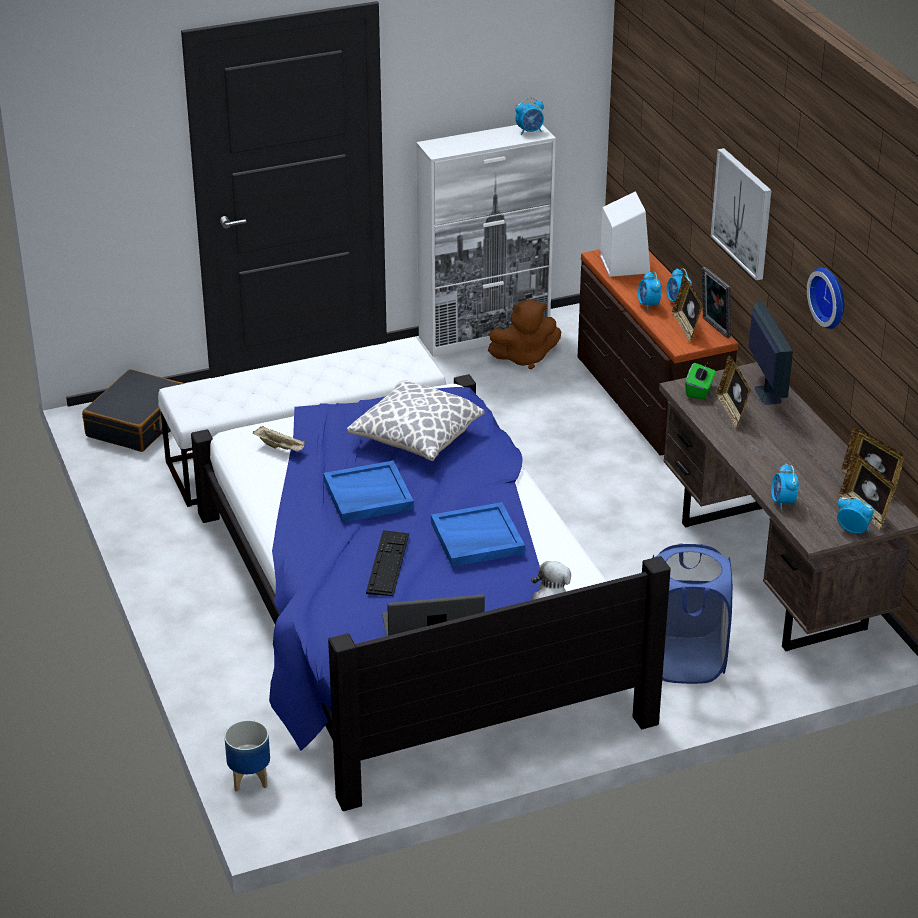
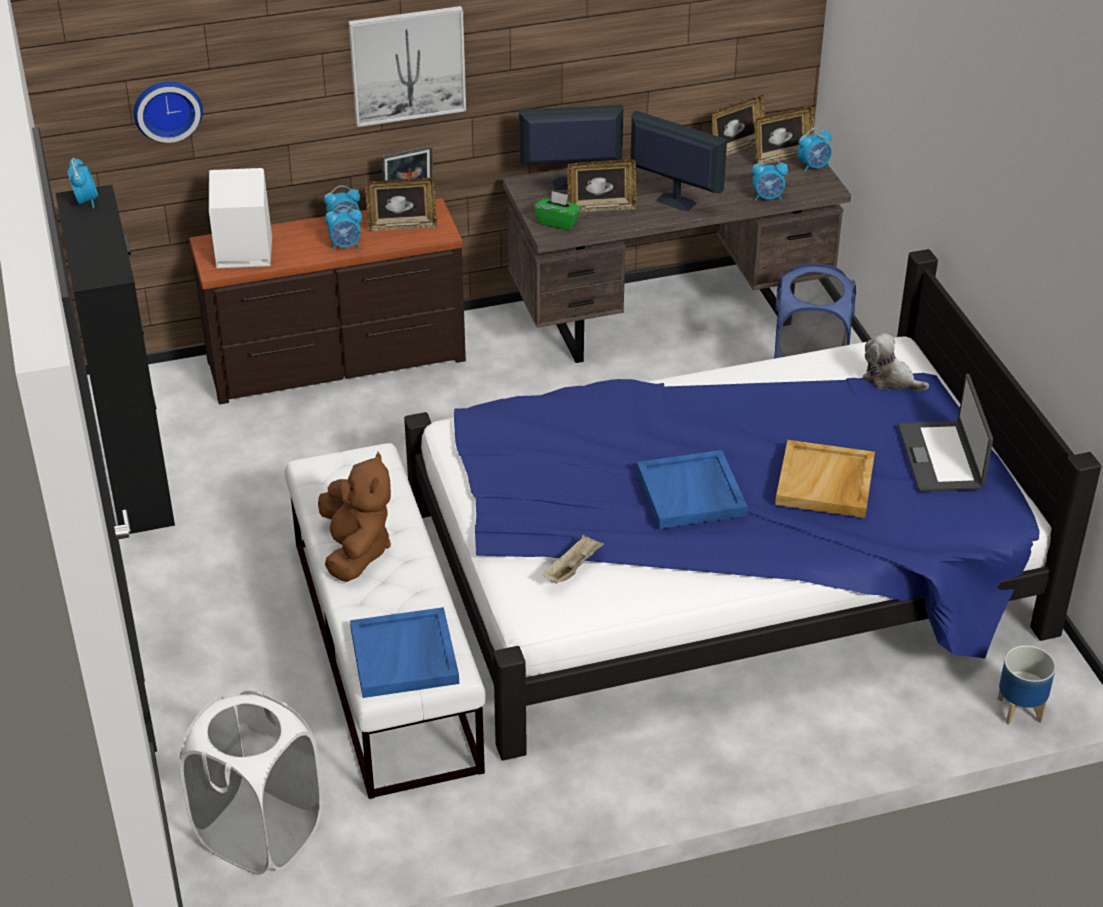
camera: 85 degrees left, 5 degrees up
(138, 423) = (259, 834): black suitcase -> white laundry basket
(388, 563) = (825, 483): keyboard -> beige tray
(416, 438) = (568, 453): pillow -> none
(476, 538) = (778, 417): blue tray -> blue tray (405, 657)
(485, 335) = (137, 476): white cabinet -> black cabinet
(524, 358) = (205, 446): brown plush toy -> brown plush toy (356, 551)
(757, 450) = (675, 201): none -> monitor
(831, 296) = (597, 40): wall clock -> wall clock (167, 109)
(853, 530) = (813, 167): alarm clock -> alarm clock turned 150 degrees counterclockwise

